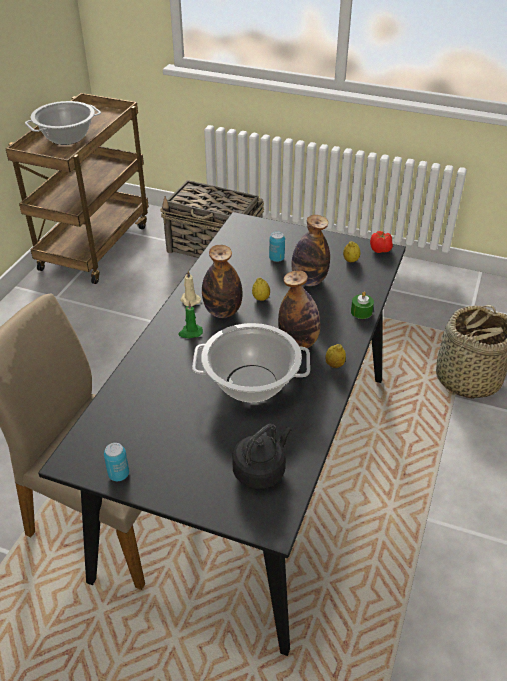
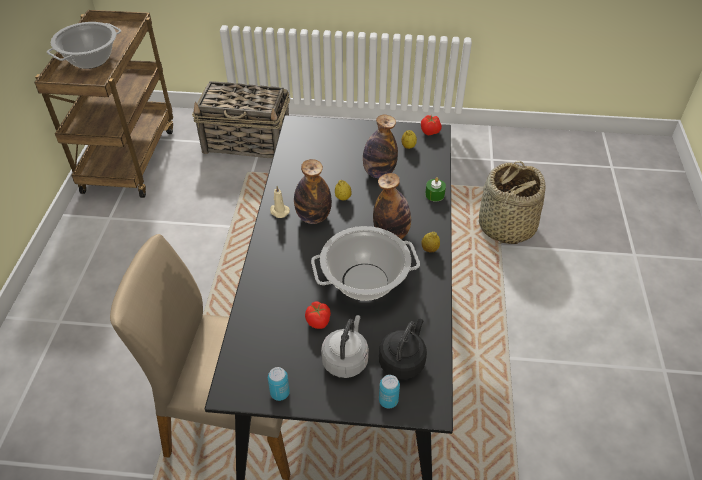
camera: 15 degrees left, 5 degrees up
(187, 413) = (318, 321): none -> tomato
(190, 332) = (292, 243): green candle -> none
(200, 456) = (346, 359): none -> grey kettle
(276, 258) = (342, 156): can -> can (388, 401)

